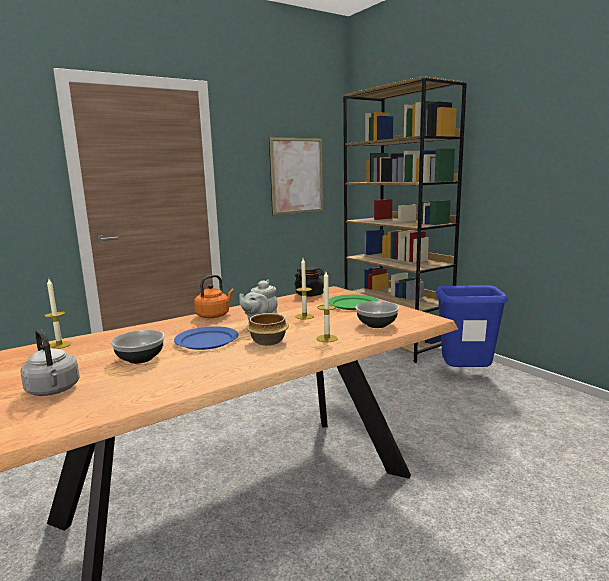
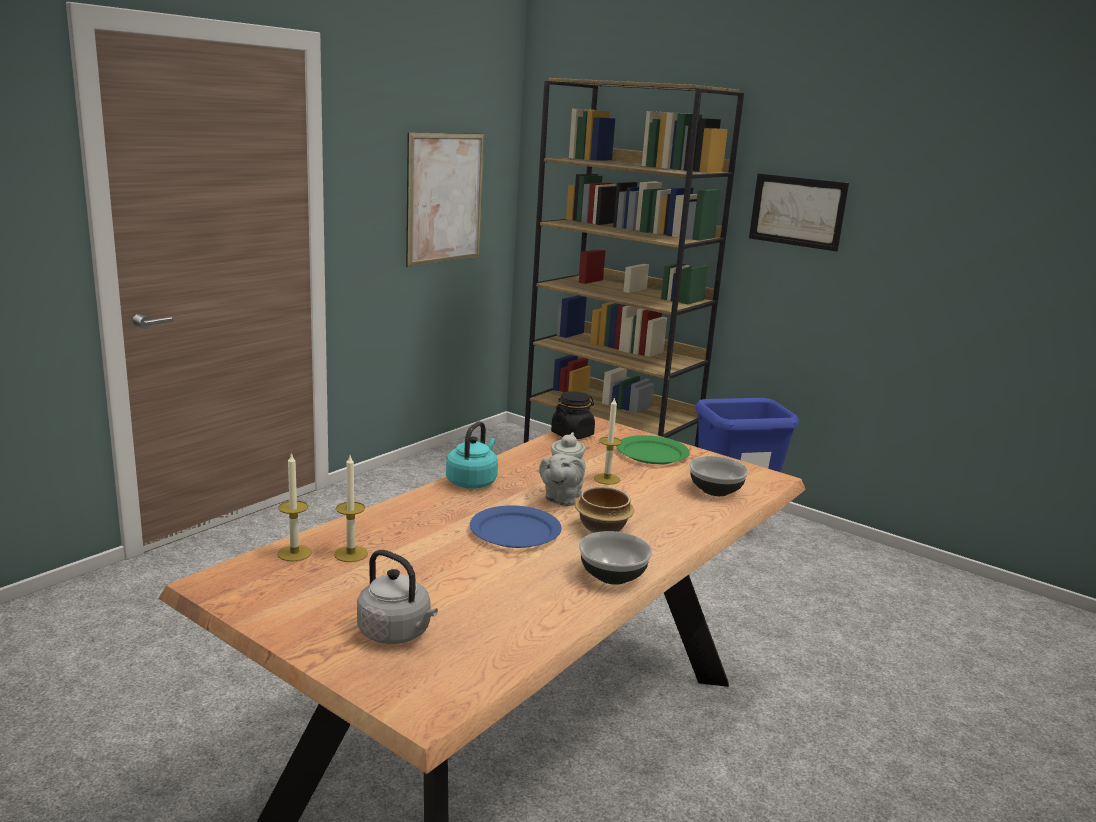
camera: 20 degrees left, 5 degrees up
(140, 359) = (456, 570): bowl -> bowl (613, 576)
(214, 315) = (473, 482): orange kettle -> turquoise kettle
(327, 338) = (674, 518): candle -> candle (351, 554)
(507, 155) = (797, 211): none -> picture

